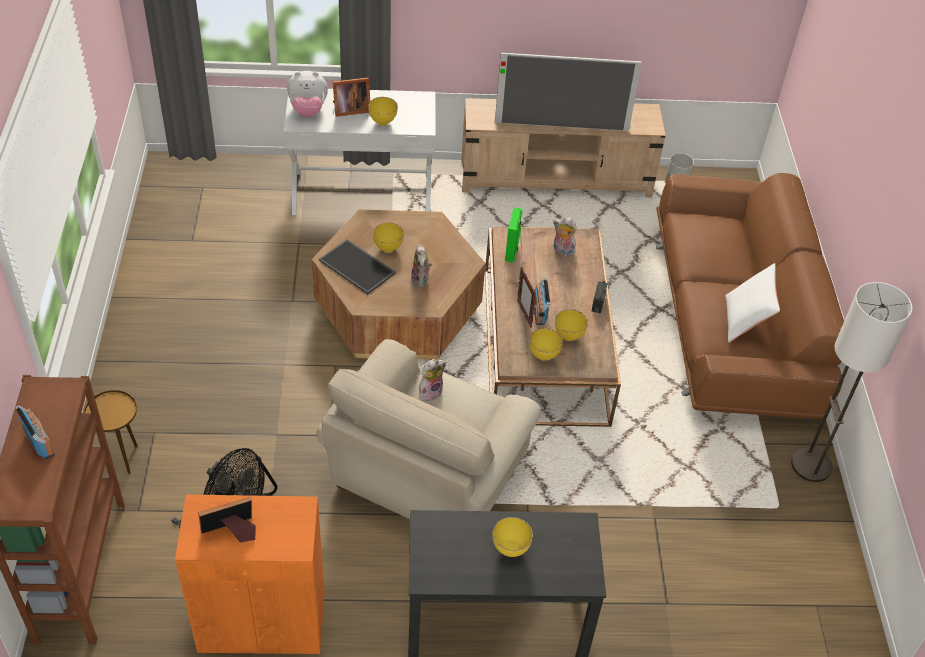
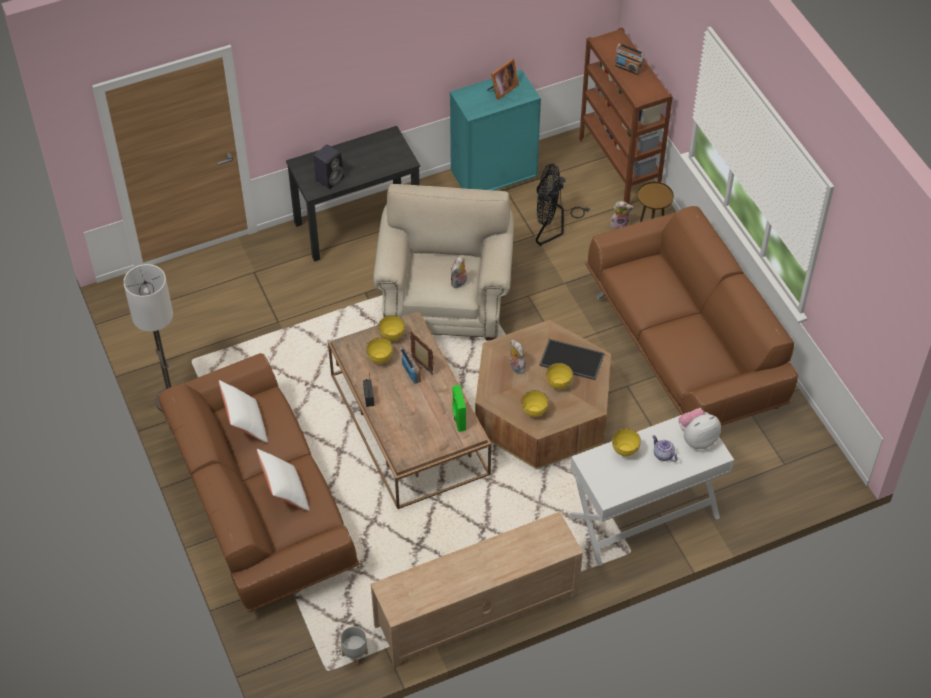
camera: 160 degrees right, 5 degrees up
(200, 316) = (685, 346): none -> brown sofa
(261, 627) = (494, 176): orange cabinet -> turquoise cabinet
(350, 109) = (662, 455): picture frame -> teapot
(509, 549) = (351, 164): yellow bowl -> yellow bowl (535, 412)
(550, 537) = (330, 178): none -> black speaker
(561, 126) = (473, 552): television -> none
(562, 251) = (417, 436): plush toy -> plush toy (620, 224)
(719, 245) = (285, 492): none -> white pillow

